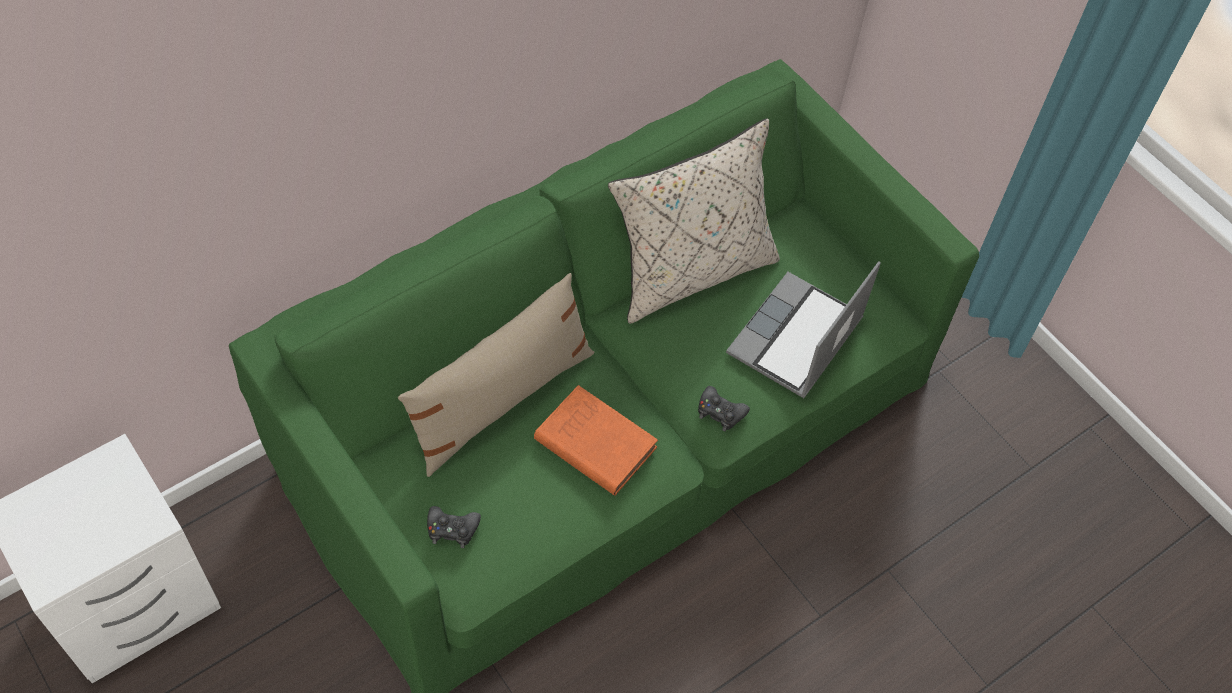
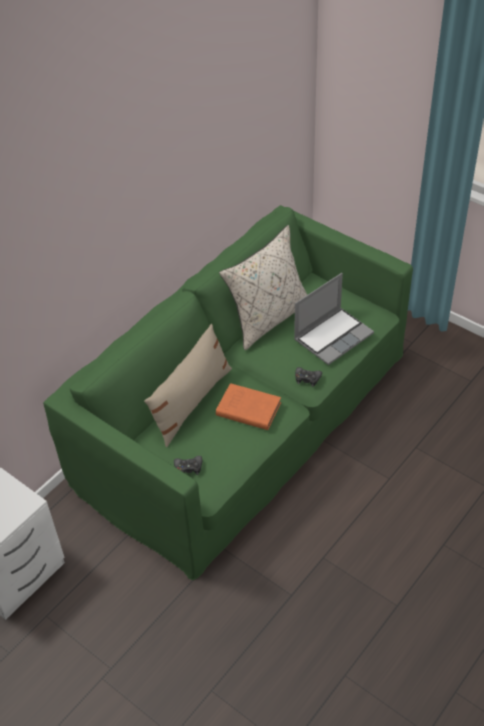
camera: 10 degrees left, 10 degrees down
(796, 339) = (333, 336): laptop -> laptop turned 150 degrees counterclockwise

